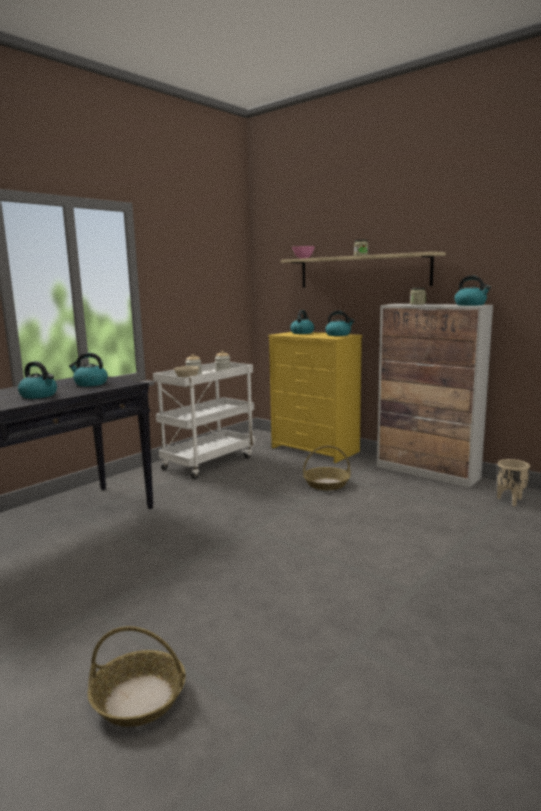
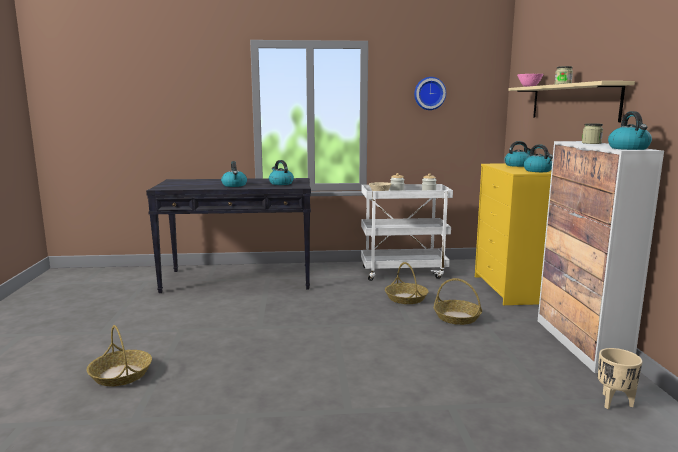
camera: 45 degrees right, 0 degrees up
(192, 265) = (429, 93): none -> wall clock
(258, 483) = (406, 298): none -> basket

